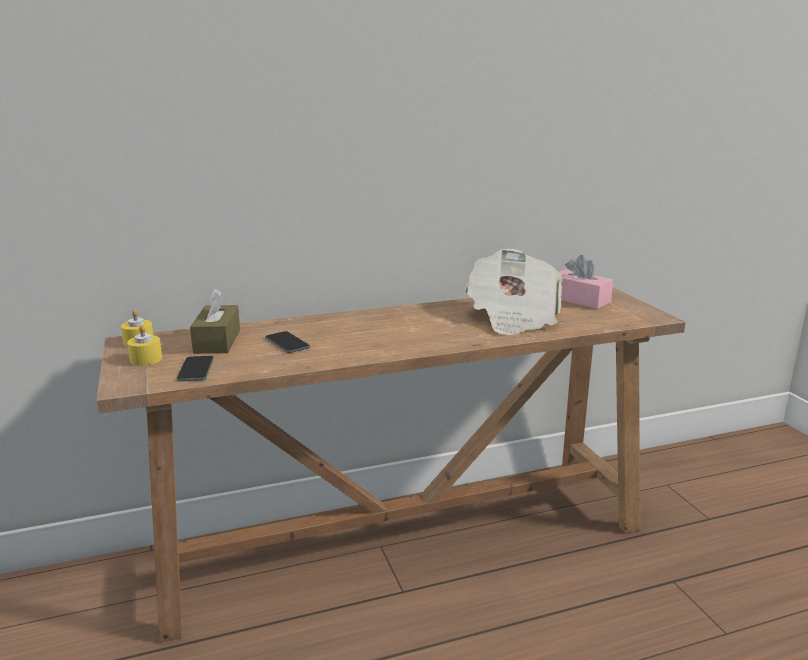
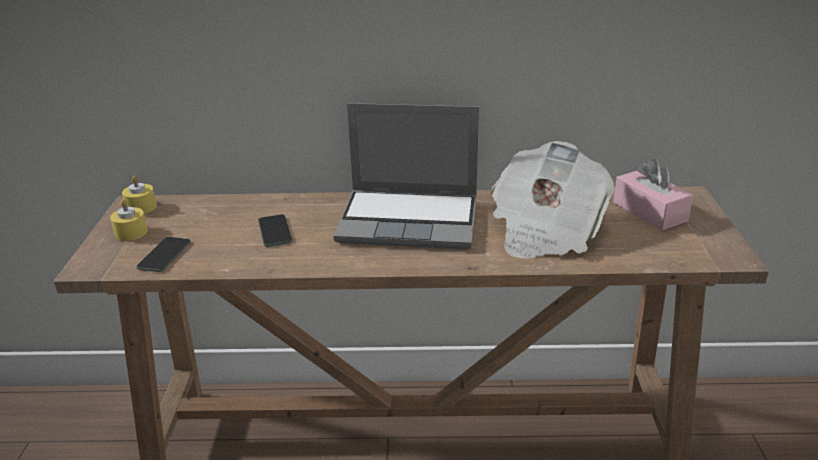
camera: 20 degrees right, 10 degrees up
(217, 341) = (211, 218): brown tissue box -> none
(401, 324) = (411, 220): none -> laptop

